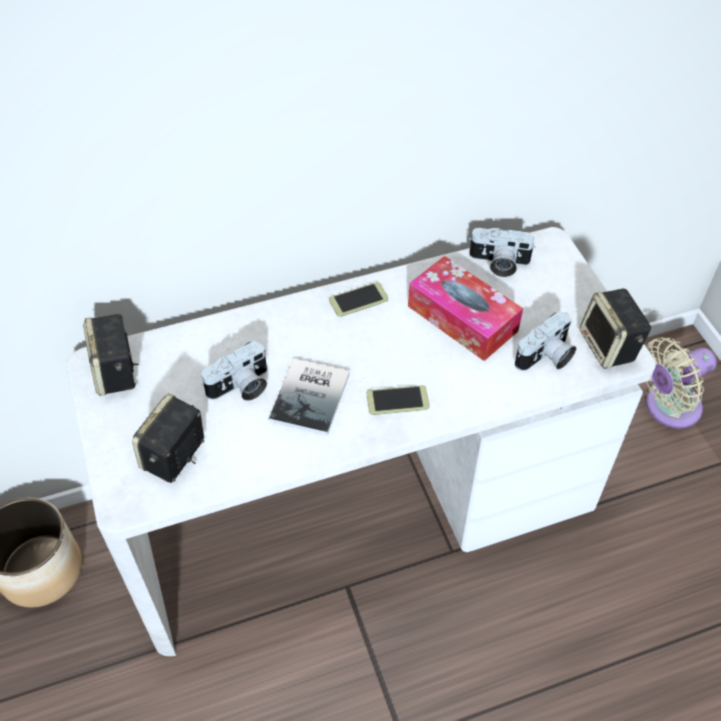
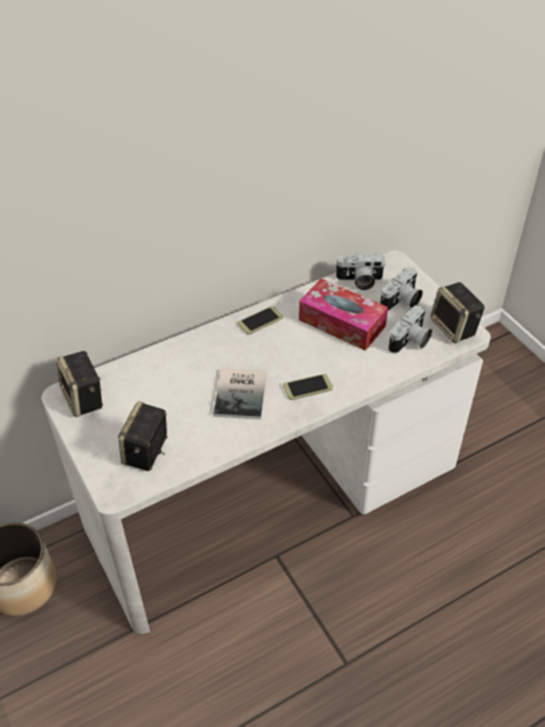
camera: 10 degrees left, 5 degrees down
(241, 387) = (186, 395): camera -> camera (402, 302)
(667, 408) = (493, 384): beige fan -> none

